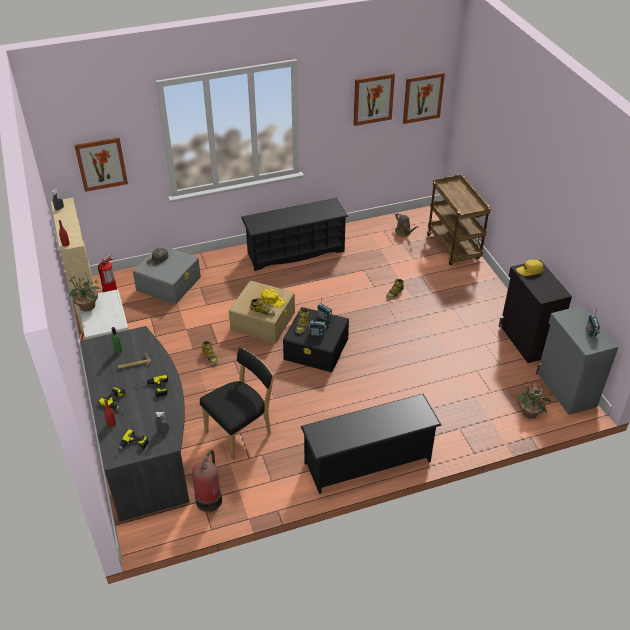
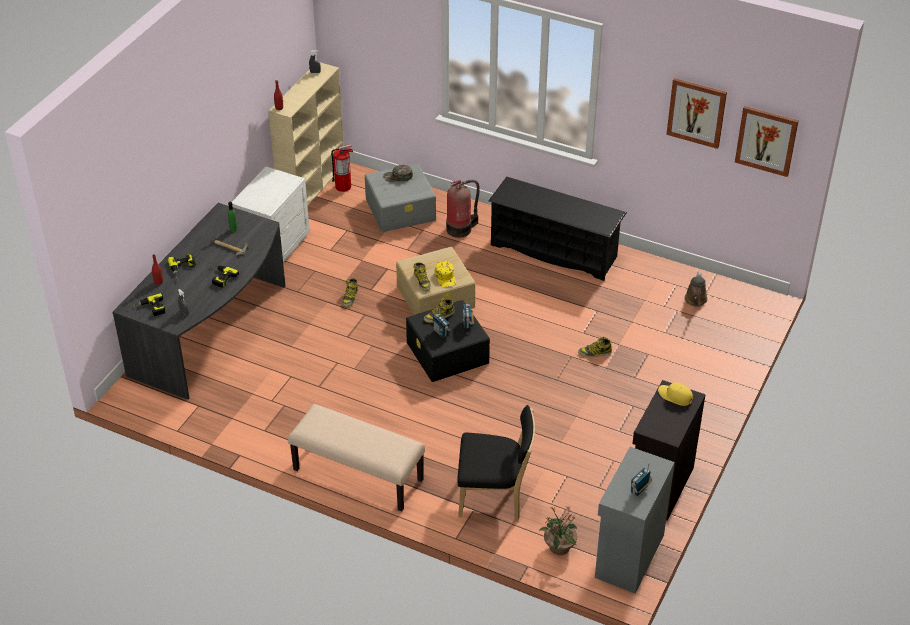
camera: 45 degrees right, 0 degrees up
(87, 306) = (263, 179): potted plant -> none
(101, 164) = (374, 46): picture -> none
(209, 498) = (204, 408): fire extinguisher -> fire extinguisher (460, 228)
(241, 431) = (293, 376): black chair -> black chair (494, 497)
(368, 462) = (357, 475): black shoe rack -> beige bench
(454, 248) = (727, 350): brown cart -> none

